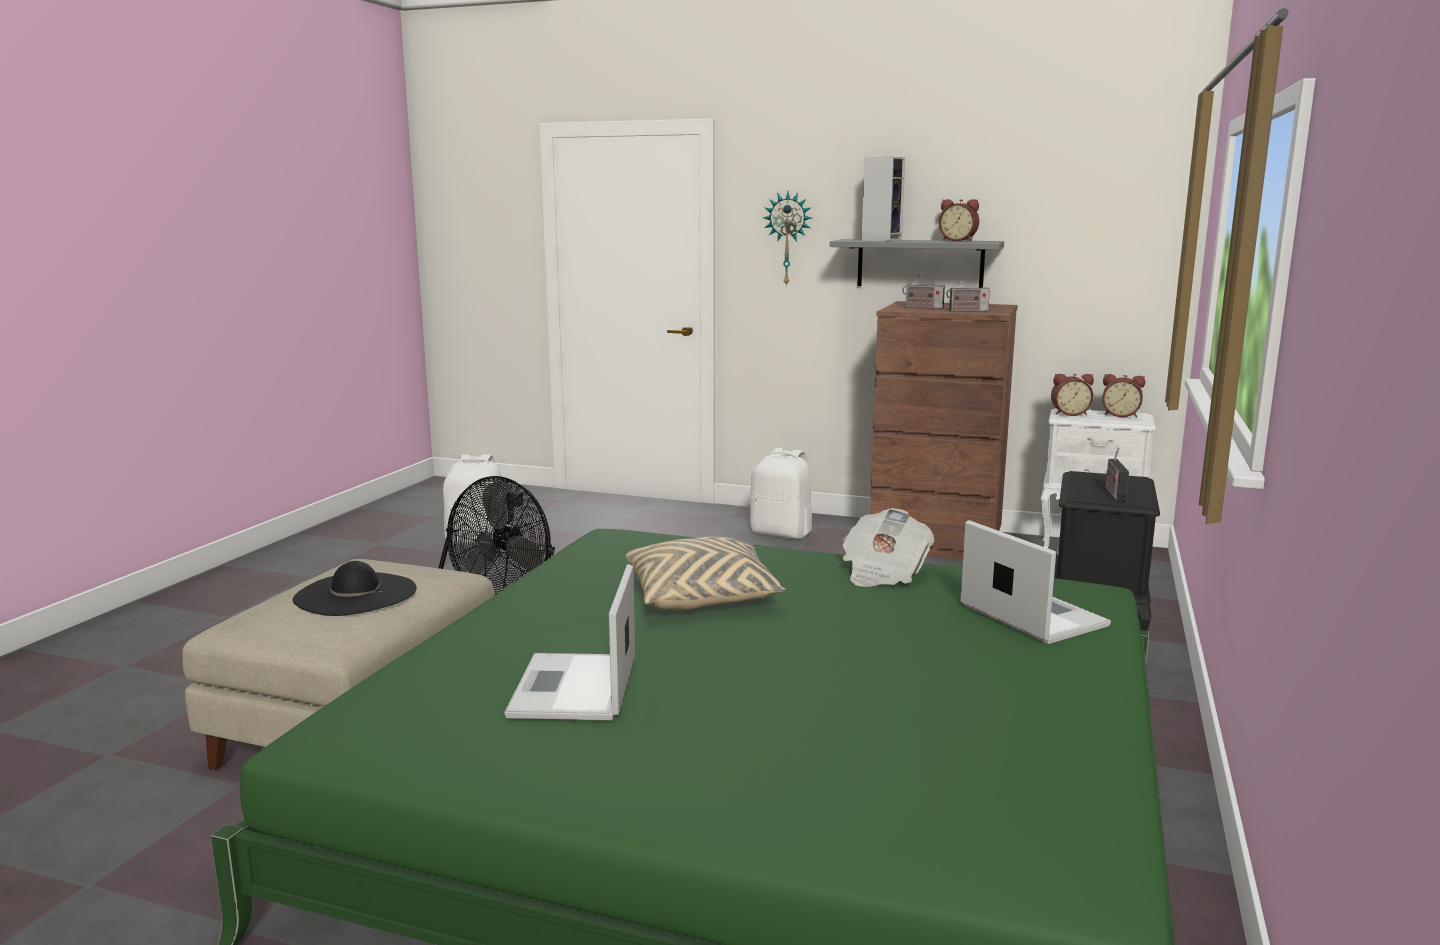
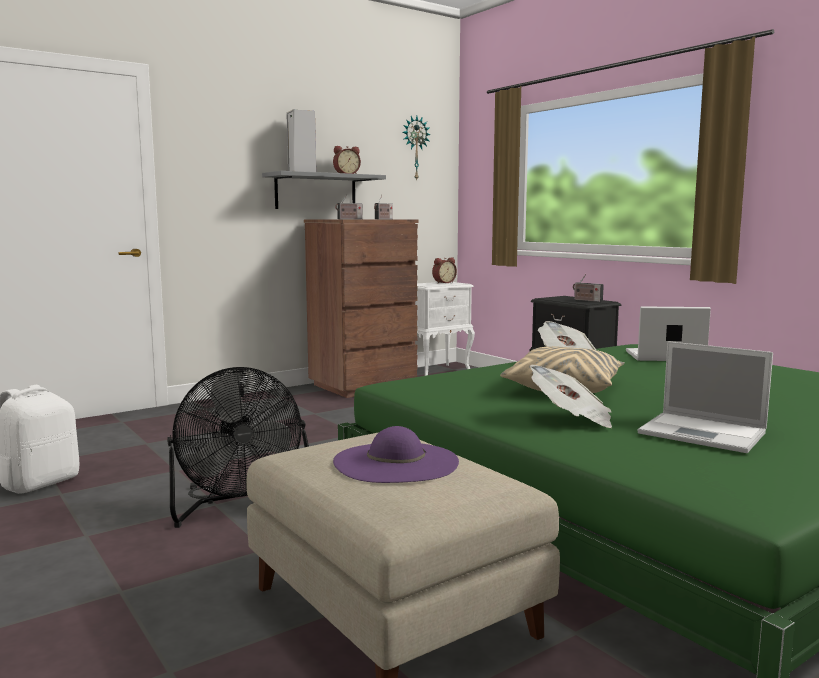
camera: 55 degrees left, 5 degrees down
(355, 594) = (395, 462): black hat -> purple hat
(565, 623) = (572, 419): none -> newspaper
(782, 534) = (270, 406): white backpack -> none
(788, 239) = (220, 171): wall clock -> wall clock (415, 148)
(1069, 414) = (423, 284): alarm clock -> none

